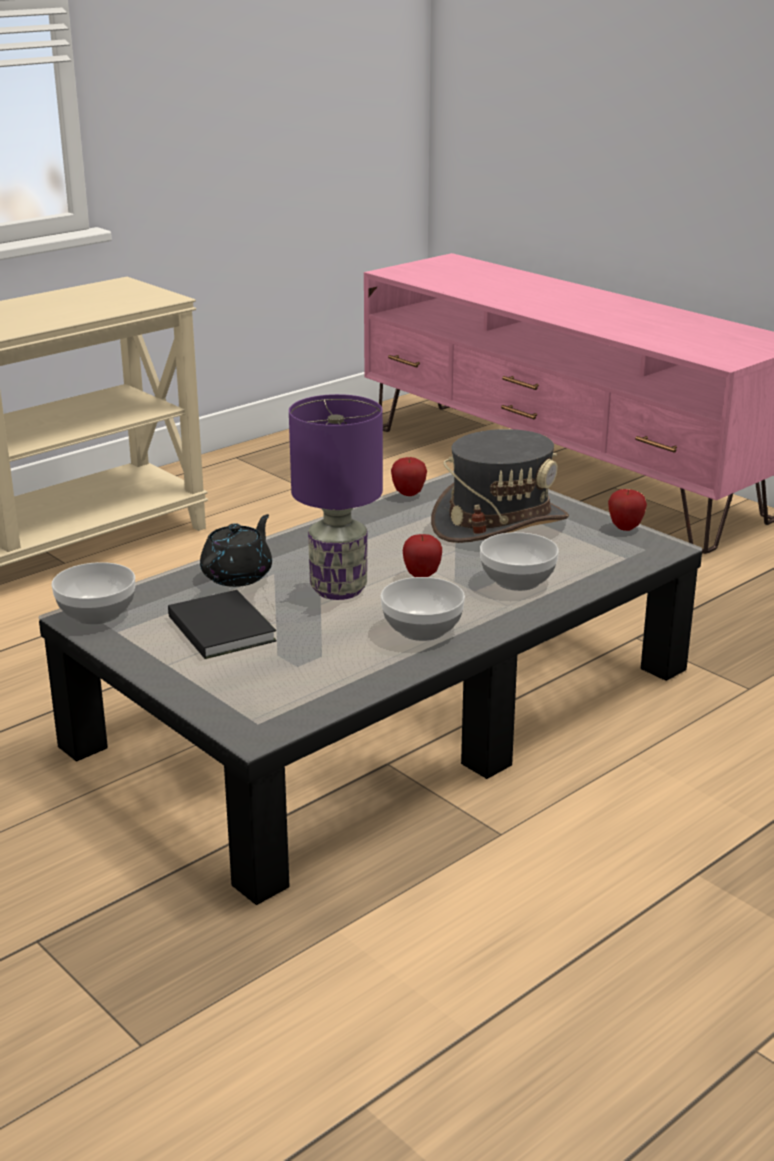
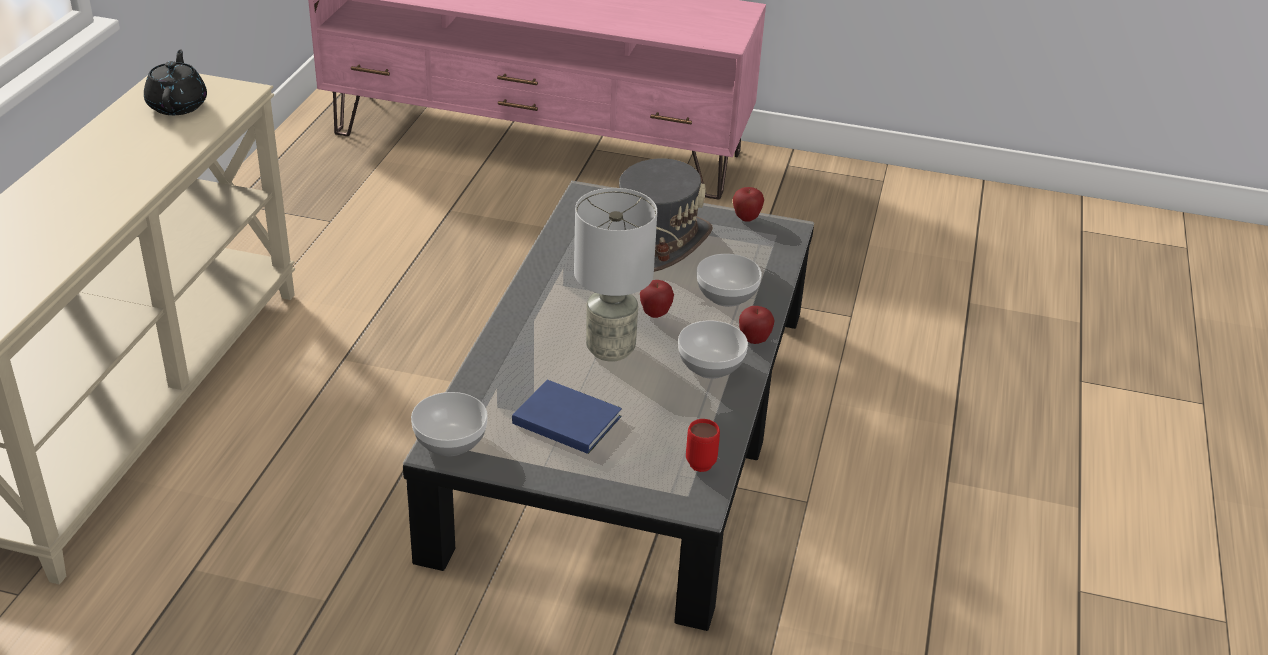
camera: 35 degrees left, 10 degrees up
(222, 627) = (565, 418): black book -> blue book
(238, 575) = (518, 362): black teapot -> black teapot (178, 105)
(306, 698) = (700, 460): none -> red mug
(337, 589) = (609, 349): purple table lamp -> grey table lamp
(408, 494) = (556, 232): apple -> apple (754, 340)

